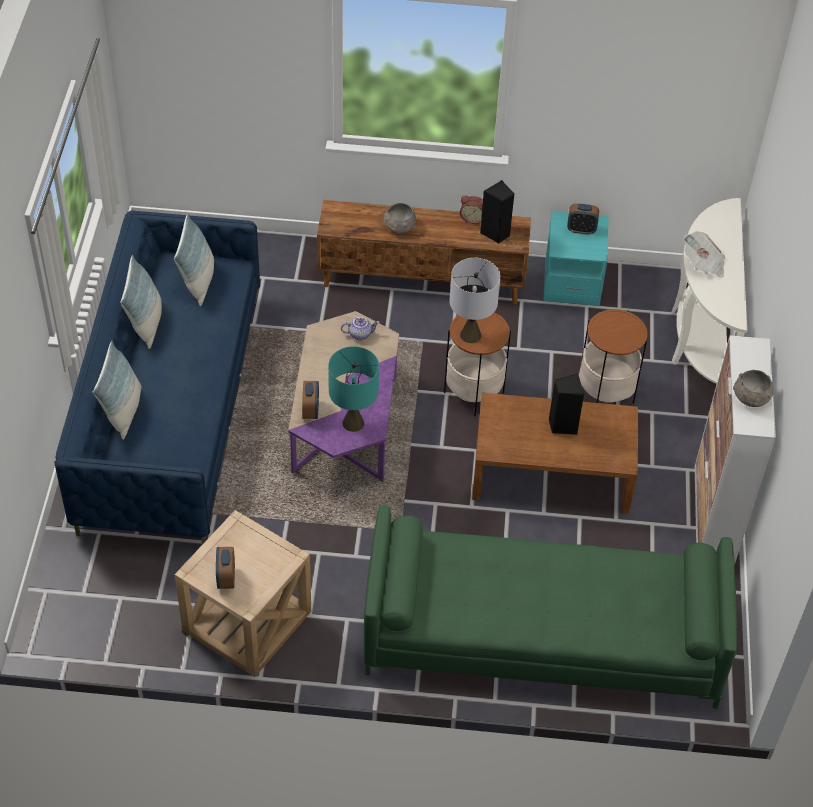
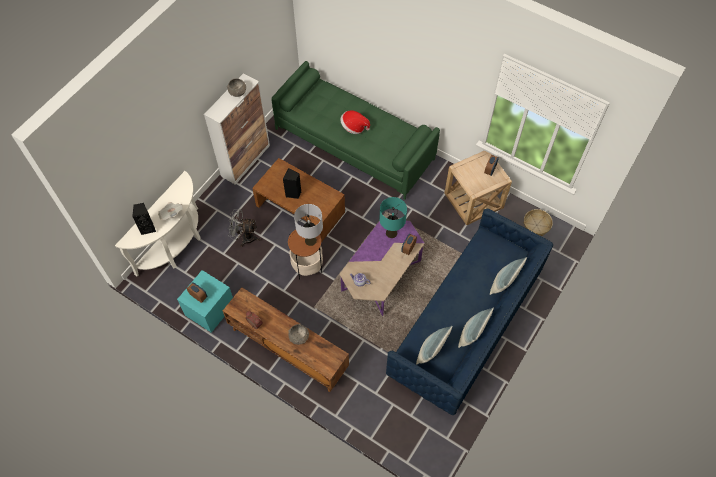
camera: 150 degrees left, 10 degrees up
(105, 623) = (536, 225): none -> basket
(496, 234) = (249, 307): black speaker -> black speaker (148, 228)
(542, 578) = (354, 127): none -> hat
(605, 392) = (245, 237): side table -> grey fan

